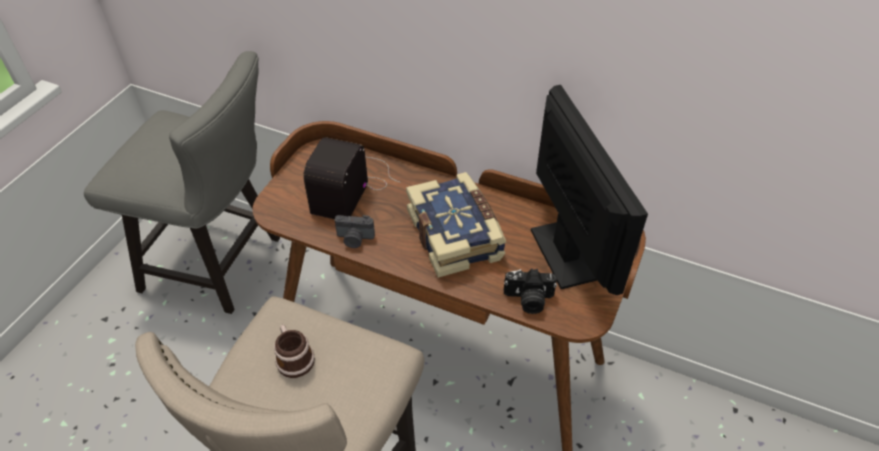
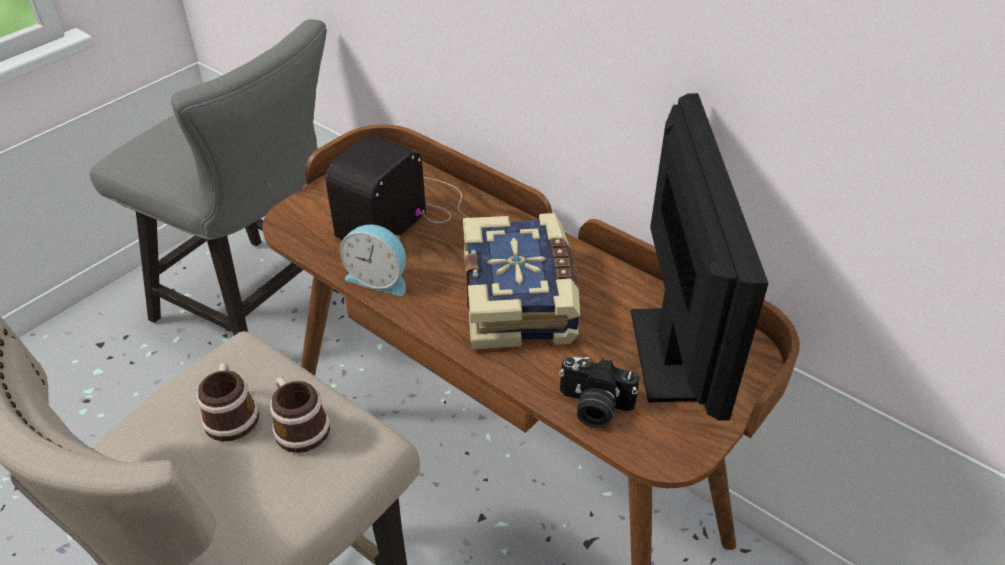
camera: 15 degrees right, 5 degrees down
(343, 355) = (299, 426): none -> mug
(354, 239) = (379, 278): camera -> alarm clock

